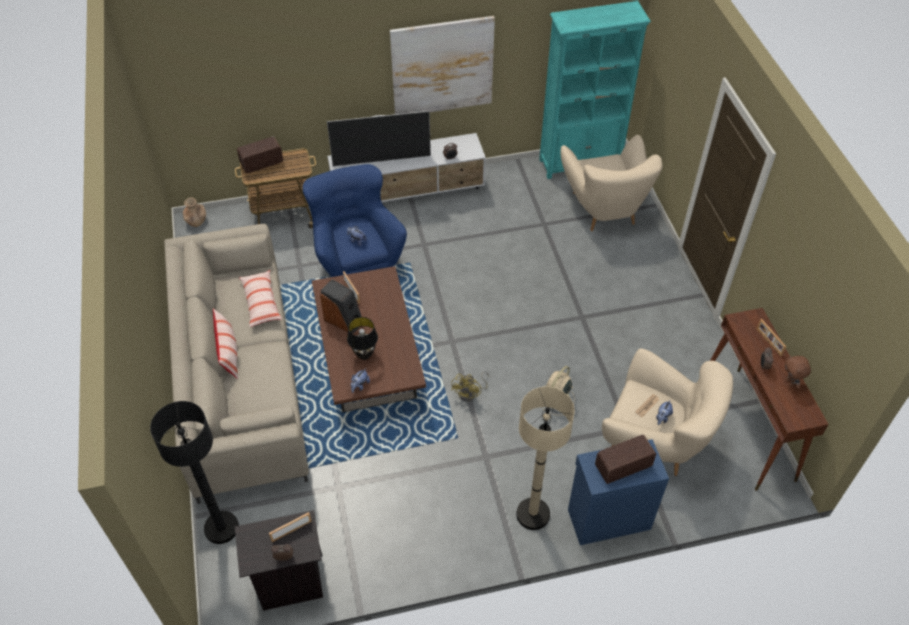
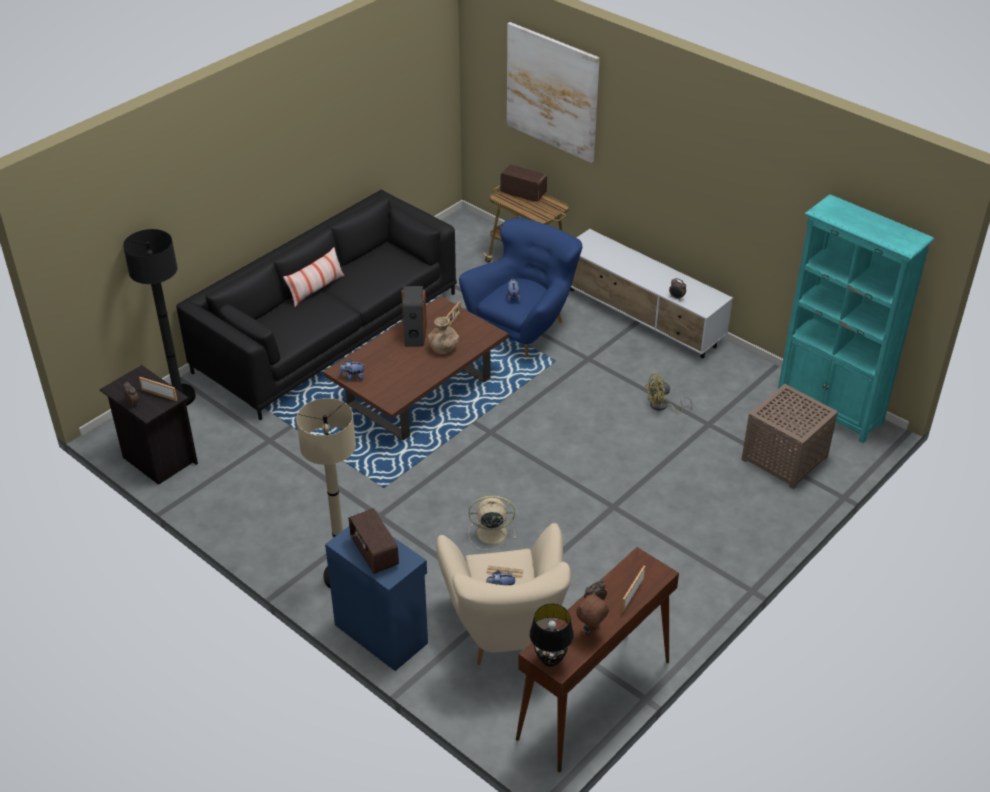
camera: 55 degrees right, 10 degrees down
(196, 221) = (466, 222): brown vase -> brown vase (443, 349)
(241, 379) = (328, 332): beige sofa -> black sofa
(261, 303) = (383, 279): pillow -> none
(364, 355) = (388, 364): black table lamp -> black table lamp (549, 659)
(381, 160) = (622, 260): television -> none
(442, 67) = (713, 195): picture -> picture (552, 92)
(470, 393) = (441, 472): yellow fan -> yellow fan (662, 406)
(604, 209) = (783, 458): beige armchair -> brown side table
(623, 467) = (374, 552): radio -> radio turned 150 degrees counterclockwise

